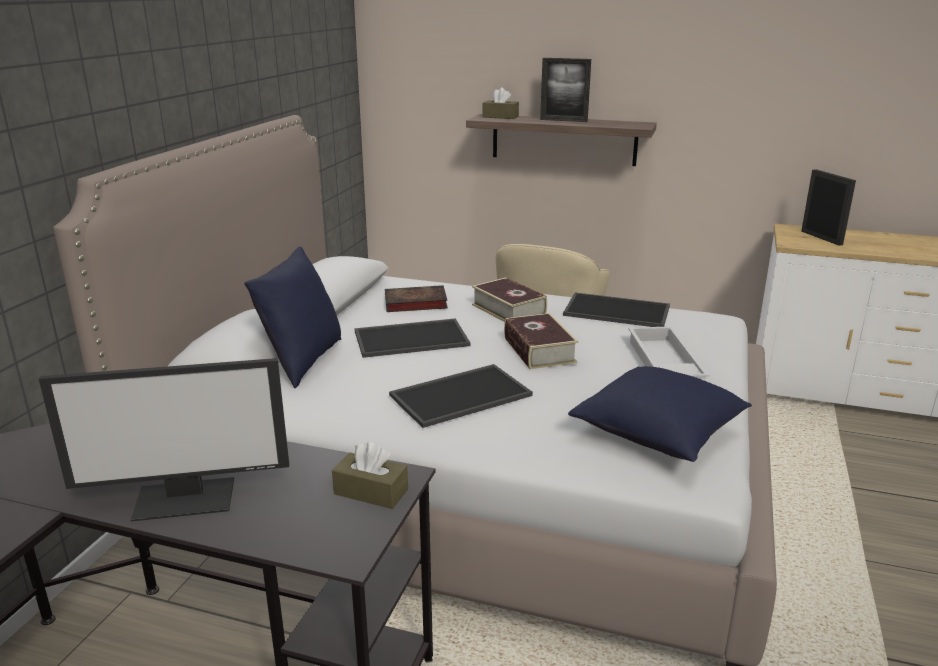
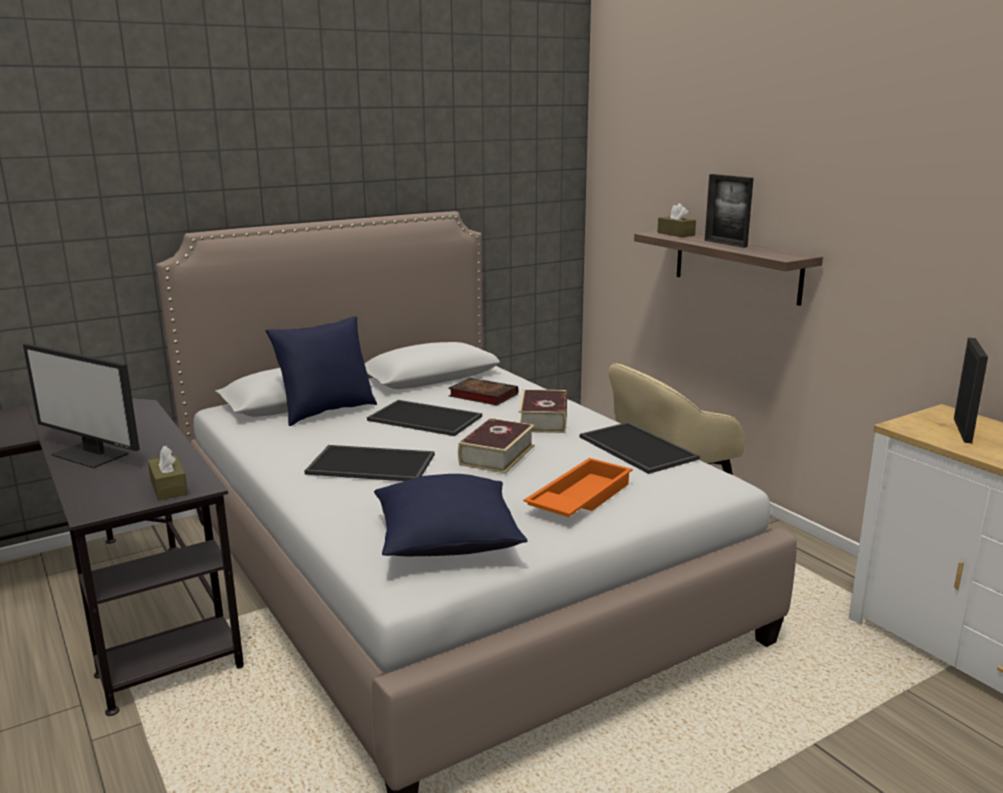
camera: 40 degrees right, 5 degrees down
(662, 363) = (578, 498): white tray -> orange tray

